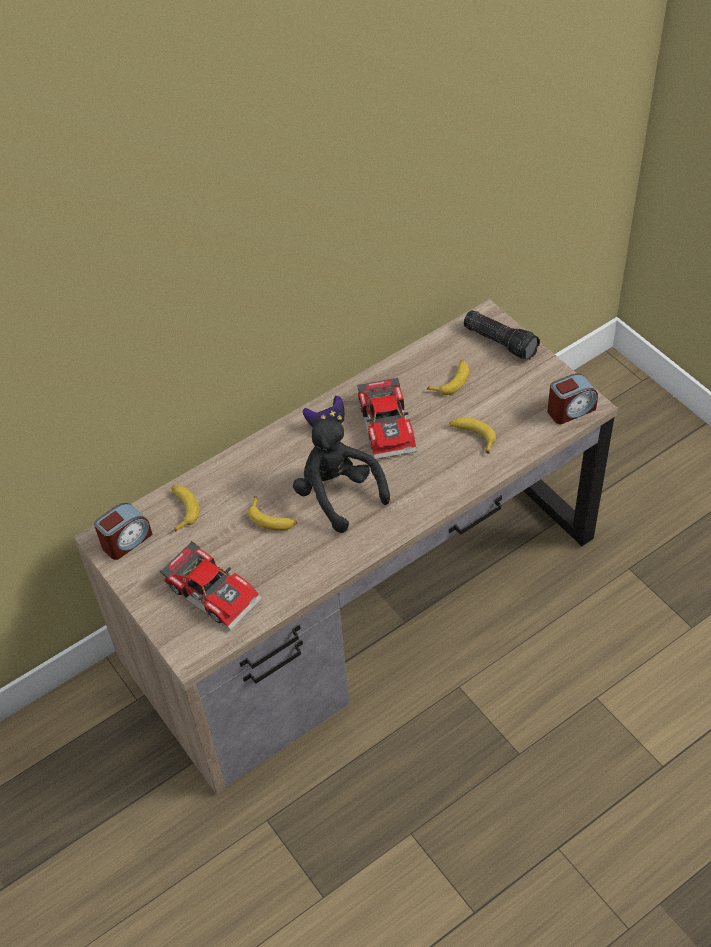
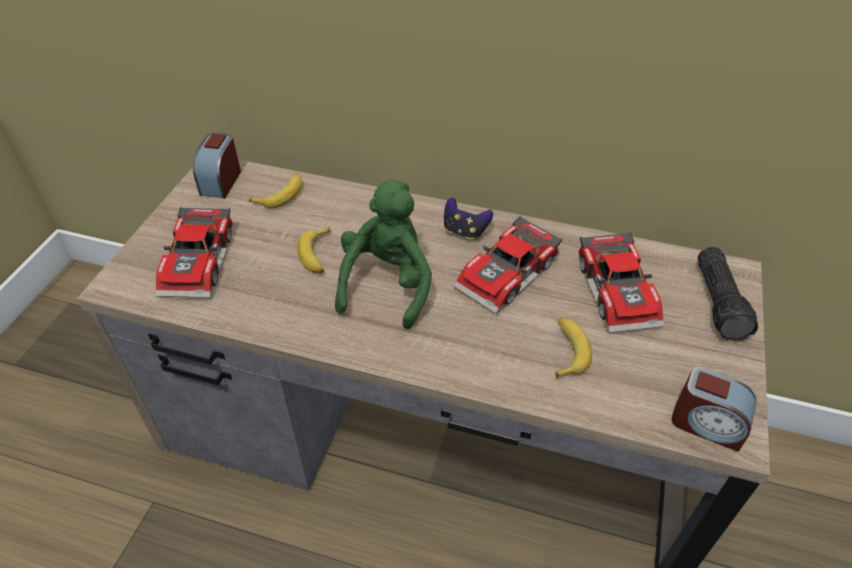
camera: 50 degrees right, 5 degrees down
(126, 541) = (221, 182): alarm clock -> alarm clock turned 90 degrees clockwise
(338, 494) = (387, 284): black plush toy -> green plush toy
(451, 380) = (620, 291): banana -> toy car

